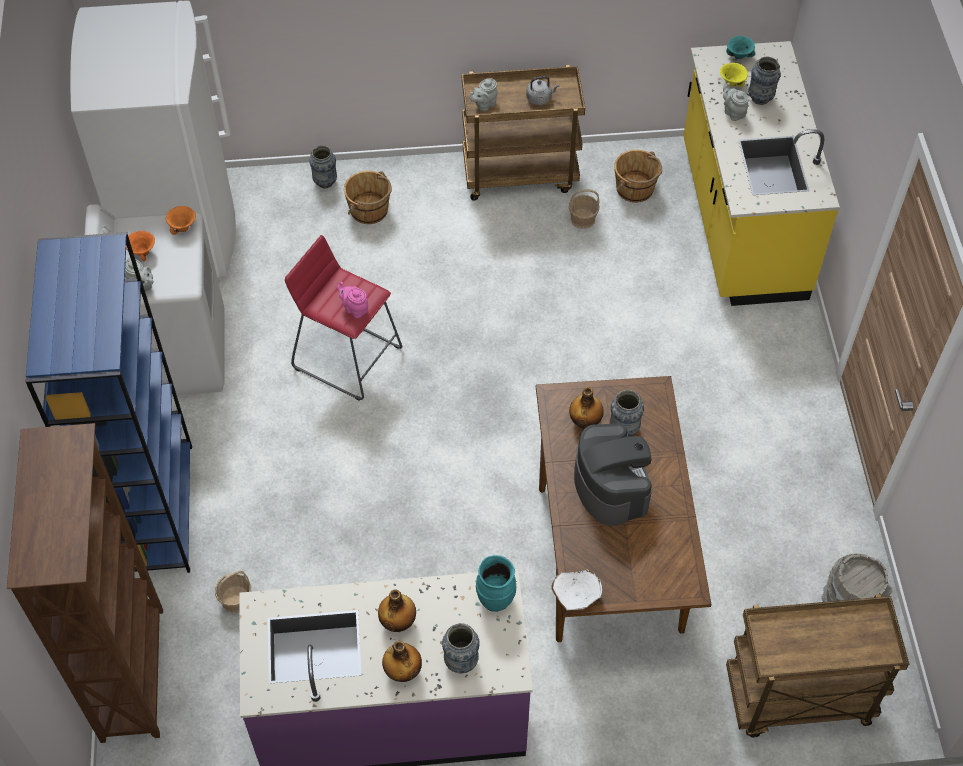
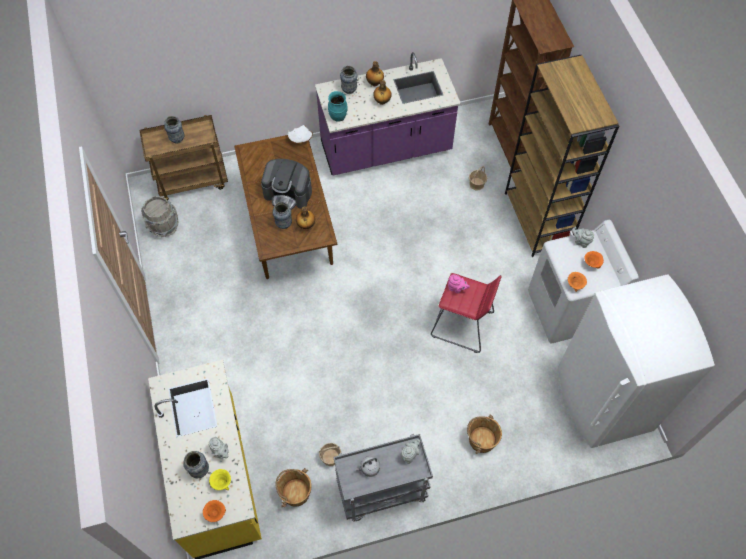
camera: 170 degrees right, 5 degrees up
(153, 509) = (537, 220): blue bookcase -> brown bookcase
(325, 182) = (520, 459): vase -> vase (177, 139)
(520, 174) = (381, 492): brown cart -> grey cart
(611, 486) = (288, 193): coffee machine -> coffee machine turned 45 degrees counterclockwise
(739, 56) = (215, 514): turquoise bowl -> orange bowl

